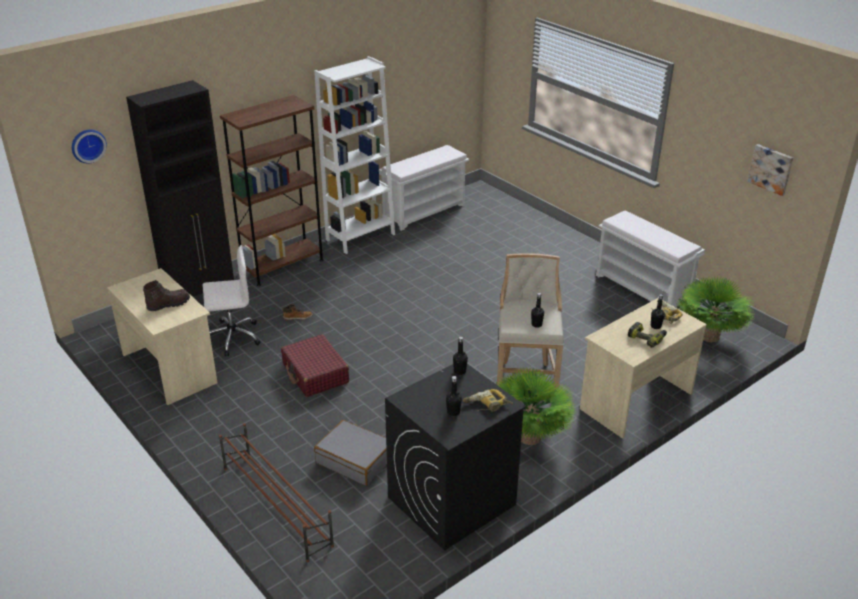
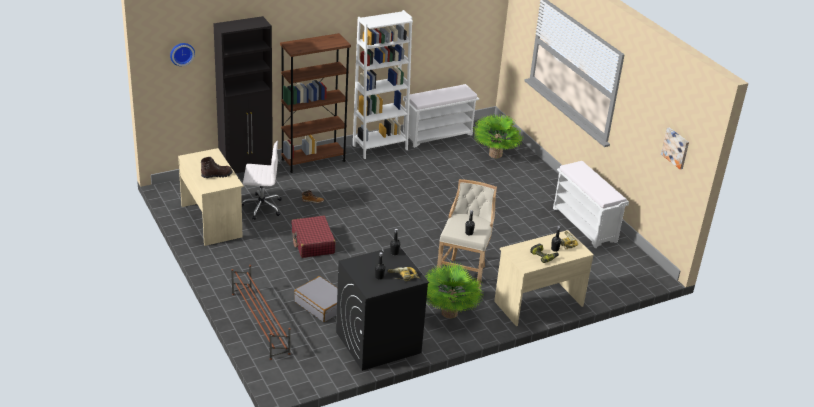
camera: 10 degrees right, 0 degrees up
(709, 336) = (619, 269): potted plant -> potted plant (495, 155)

